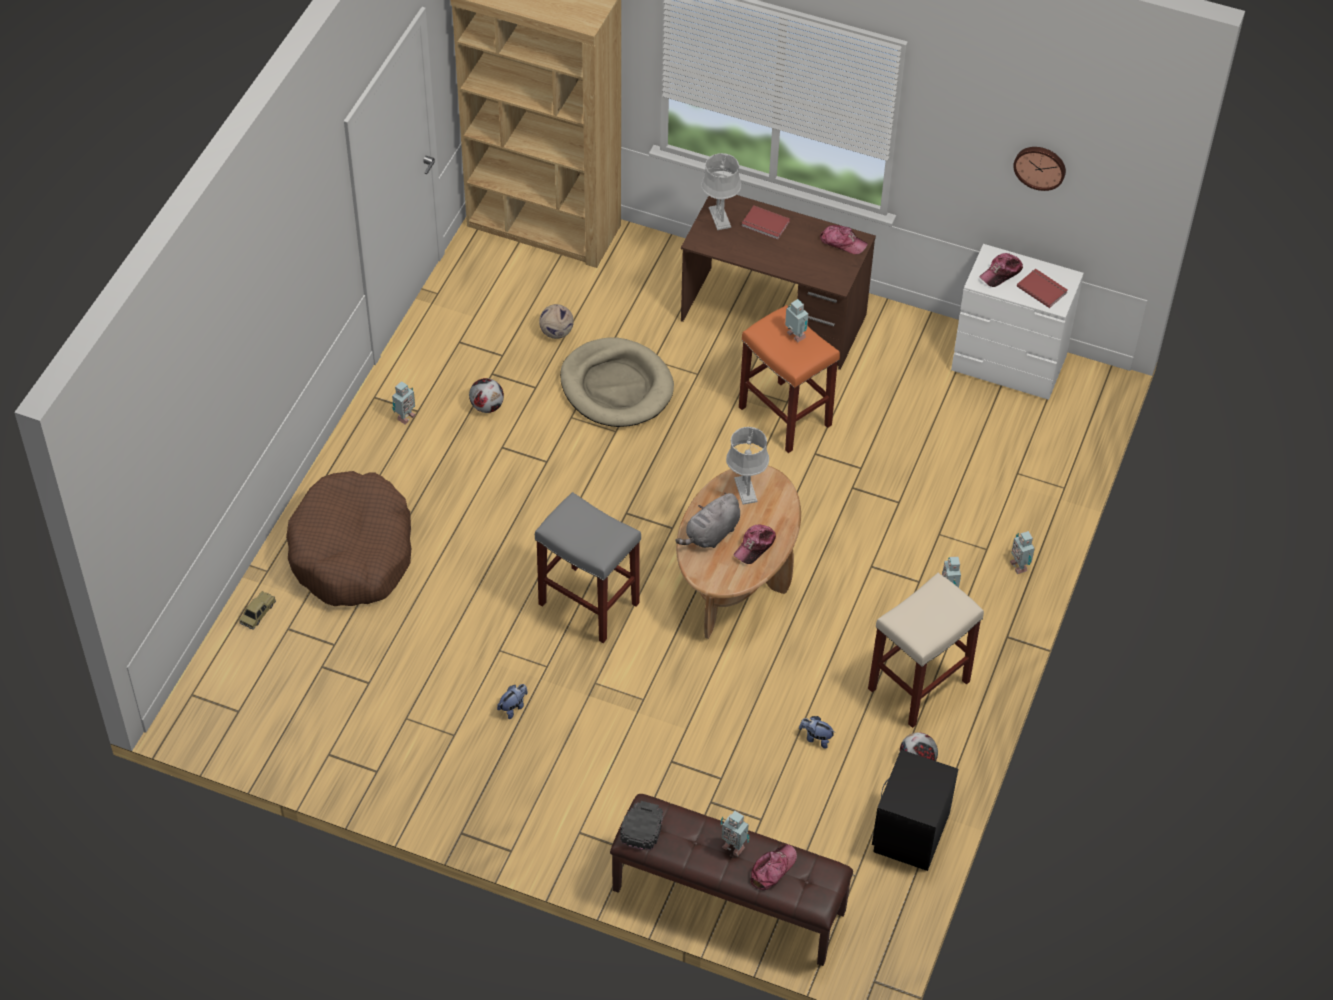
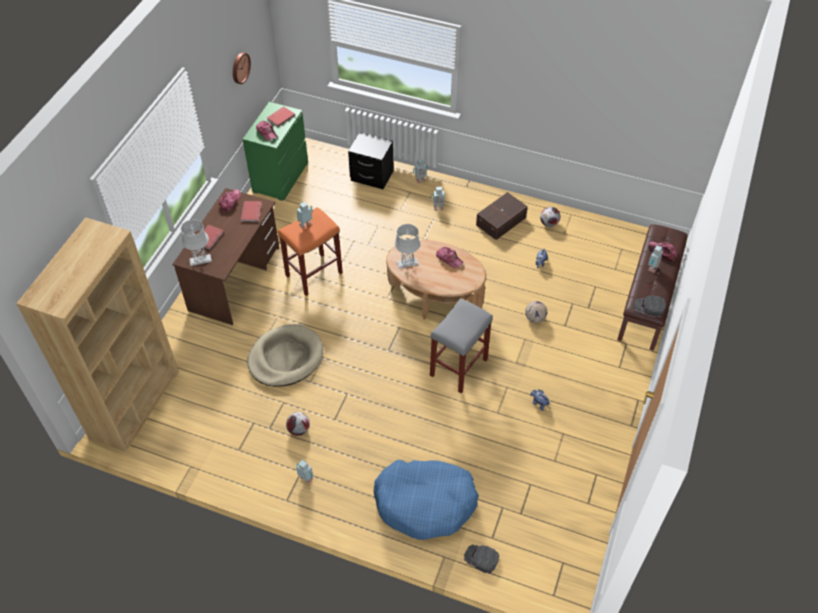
camera: 90 degrees left, 0 degrees up
(258, 613) = (481, 559): toy car -> black cap
(352, 552) = (425, 503): brown dog bed -> blue dog bed
(556, 333) = (236, 392): football -> football (535, 318)
(711, 534) = (441, 279): grey plush toy -> none
(821, 270) = (252, 212): none -> red book
(909, 831) = (591, 228): black nightstand -> black nightstand (371, 176)
(918, 686) = (502, 221): beige stool -> brown storage box
(1009, 365) = (280, 177): white dresser -> green dresser

